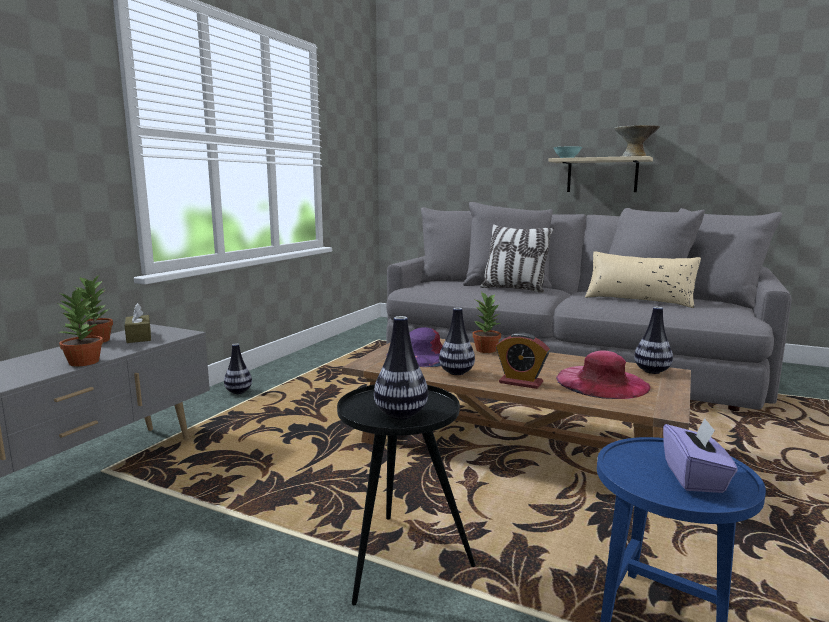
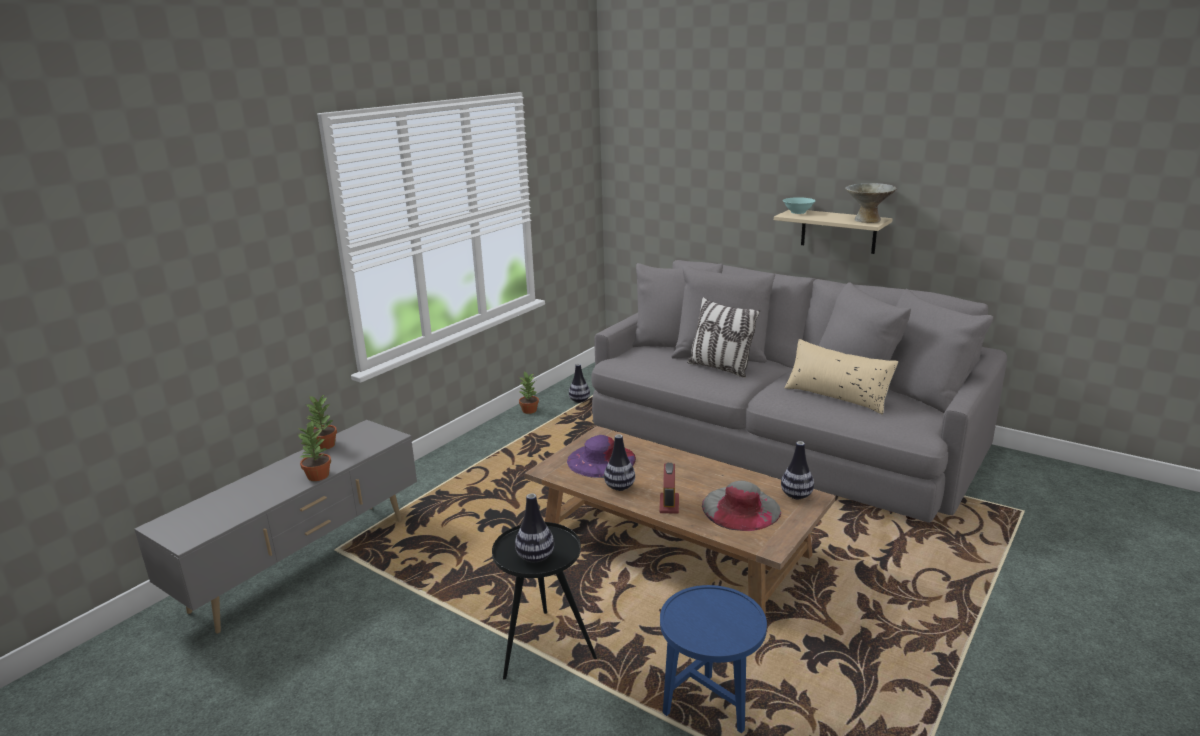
camera: 10 degrees right, 10 degrees up
(139, 337) = (357, 441): brown tissue box -> none
(238, 392) = (447, 465): vase -> vase (579, 401)
(486, 350) = (661, 455): potted plant -> potted plant (529, 410)
(521, 382) = (669, 504): alarm clock -> alarm clock turned 60 degrees clockwise
(602, 382) = (741, 508): pink hat -> grey hat
(695, 477) = (719, 626): purple tissue box -> none

